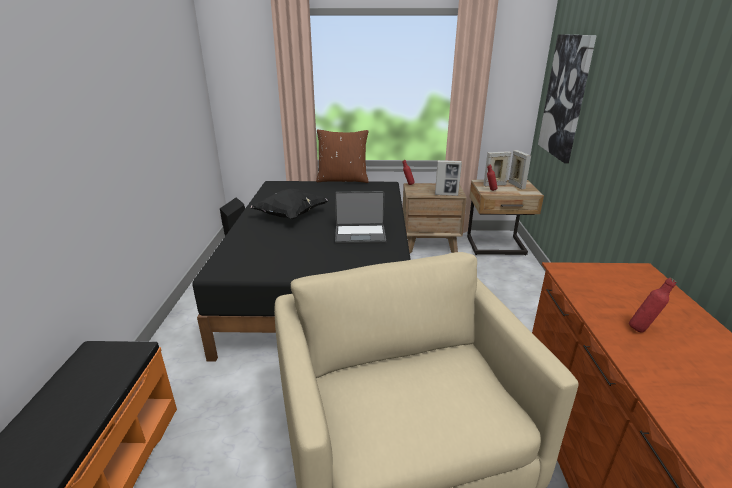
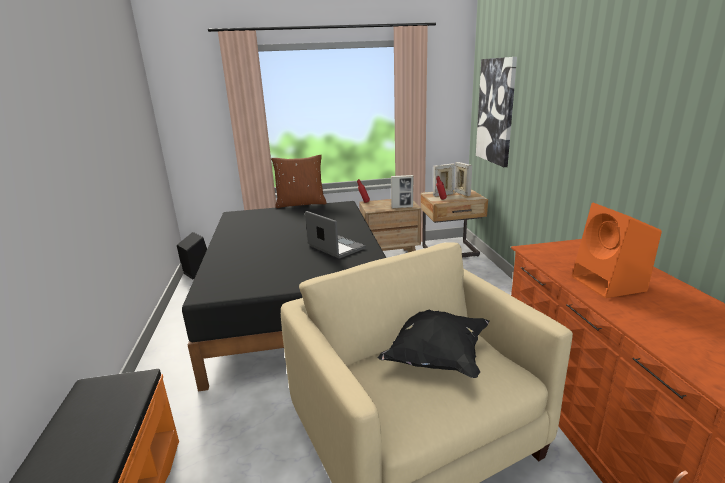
camera: 10 degrees left, 5 degrees down
(291, 215) = (261, 239): black pillow -> black pillow (435, 357)
(360, 235) = (335, 248): laptop -> laptop turned 120 degrees counterclockwise
(642, 329) = (609, 284): red bottle -> orange speaker

